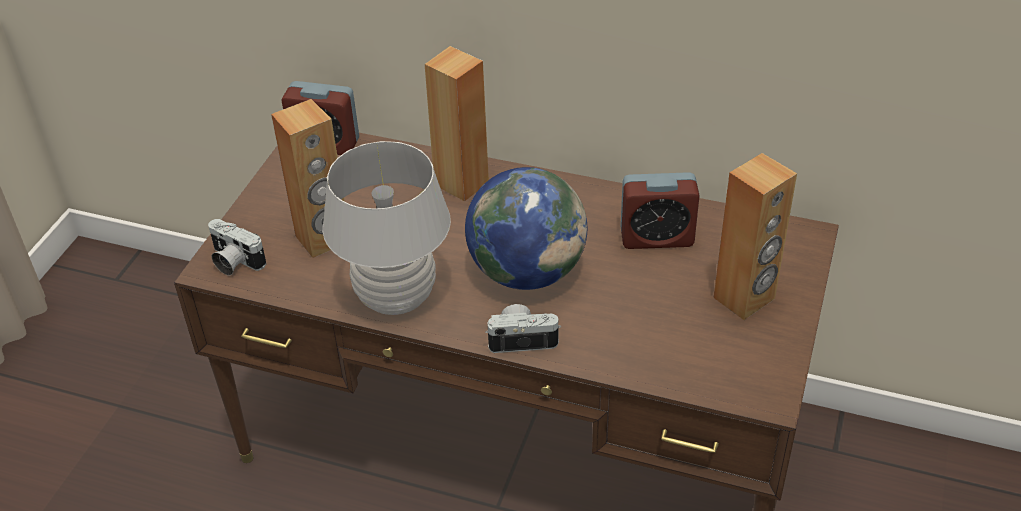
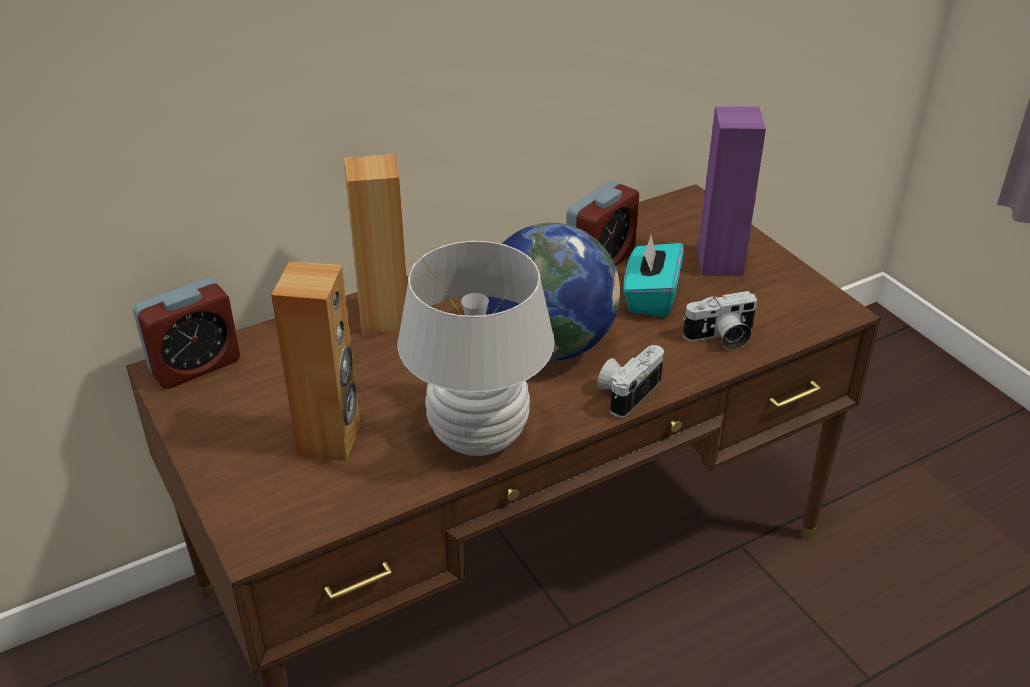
camera: 50 degrees left, 5 degrees down
(234, 261) = (269, 519): camera -> camera (721, 338)
(648, 287) = (651, 297): none -> turquoise tissue box
(744, 298) = (721, 262): brown speaker -> purple speaker

